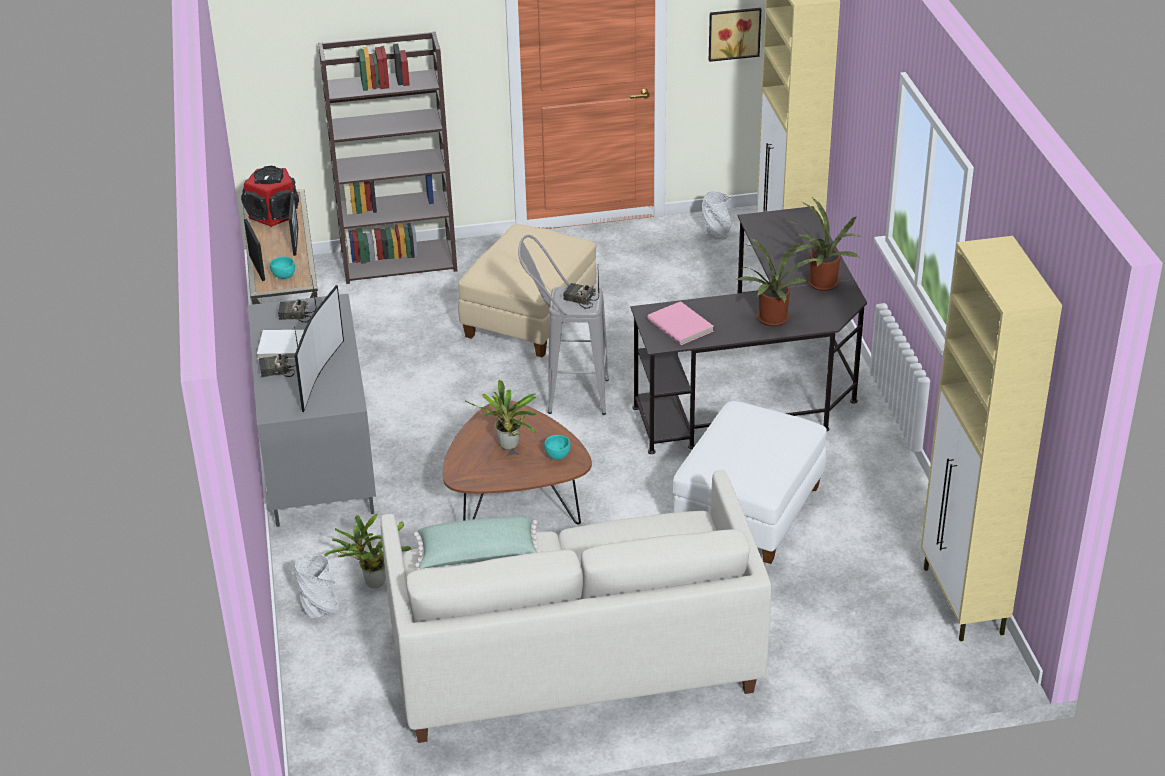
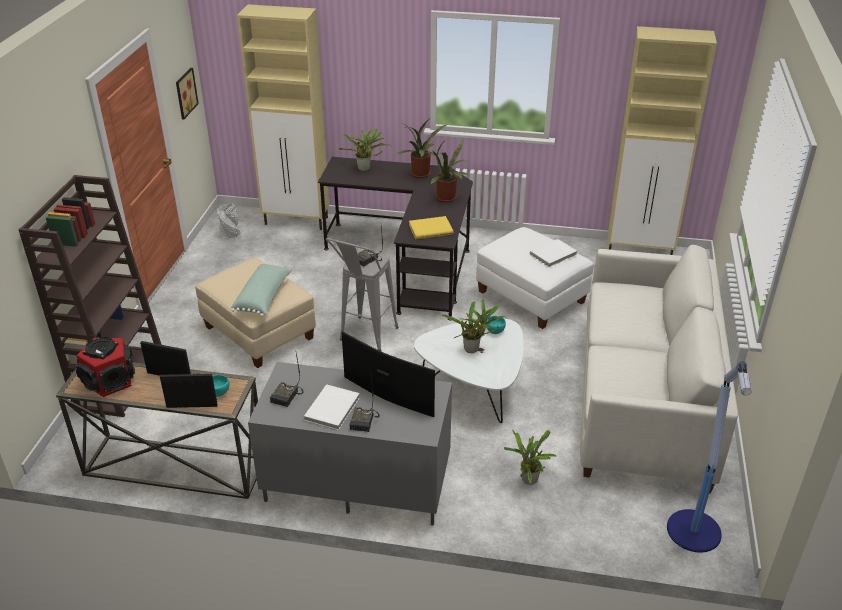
camera: 70 degrees left, 0 degrees up
(319, 607) = (546, 518): grey vase -> none
(342, 735) = (694, 533): none -> floor lamp
(478, 556) = (617, 379): green pillow -> green pillow (264, 297)
(515, 505) = (474, 390): brown coffee table -> white coffee table
(681, 325) = (430, 229): pink book -> yellow book
(752, 462) = (553, 255): none -> white book
(799, 239) = (365, 169): none -> potted plant

